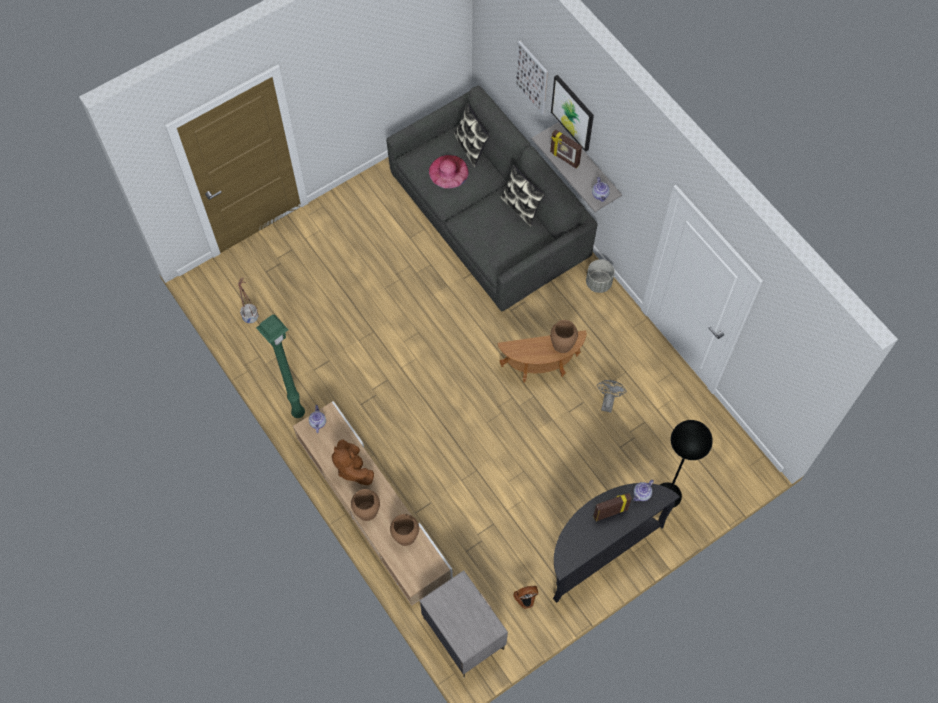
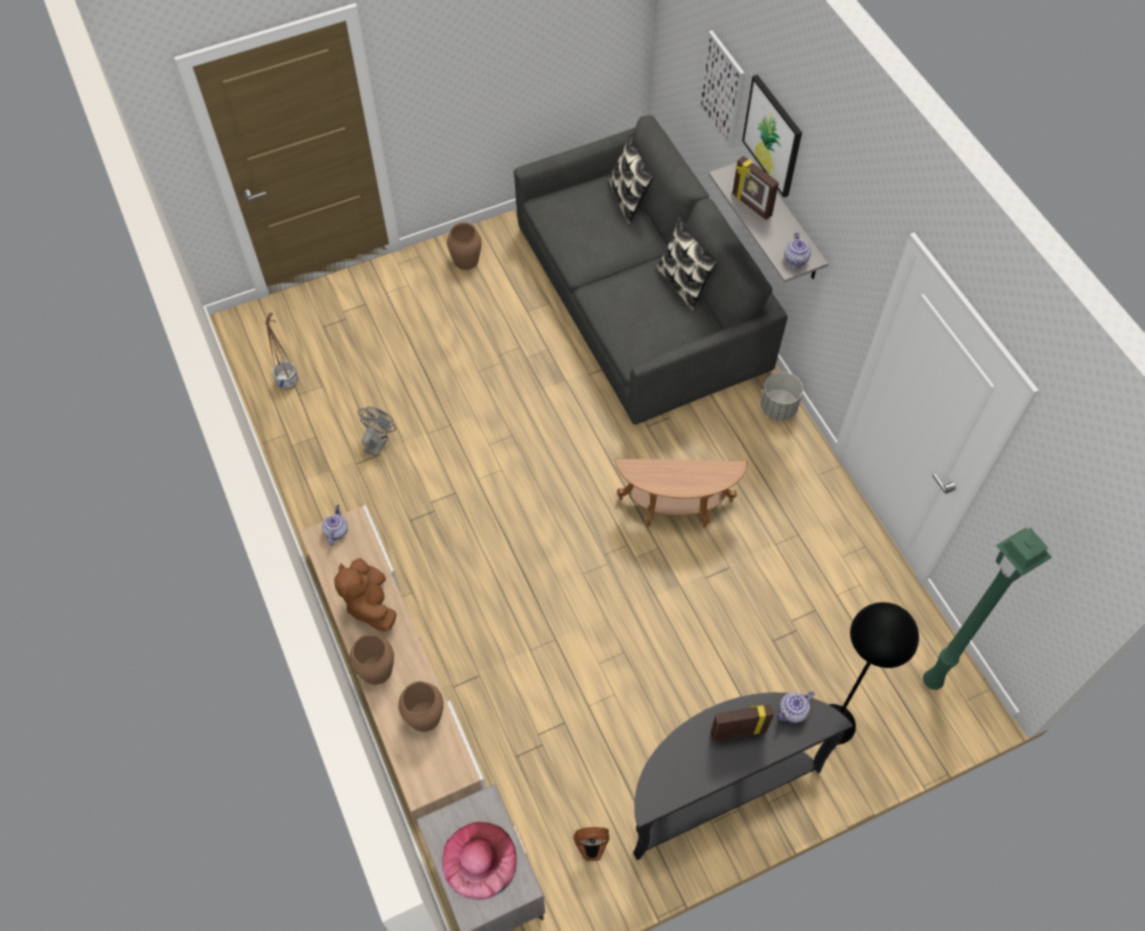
camera: 10 degrees right, 5 degrees down
(298, 414) = (319, 519): green floor lamp -> green floor lamp (932, 683)
(448, 171) = (592, 225): pink hat -> pink hat (479, 860)
(562, 343) = (709, 474): brown vase -> brown vase (466, 260)
(608, 401) = (765, 571): grey fan -> grey fan (378, 441)

